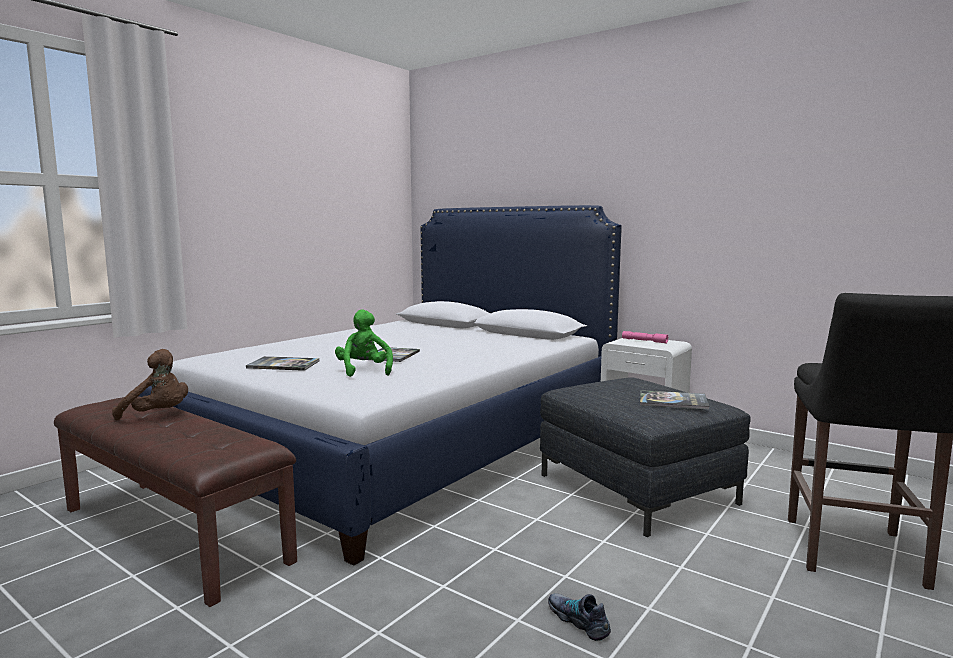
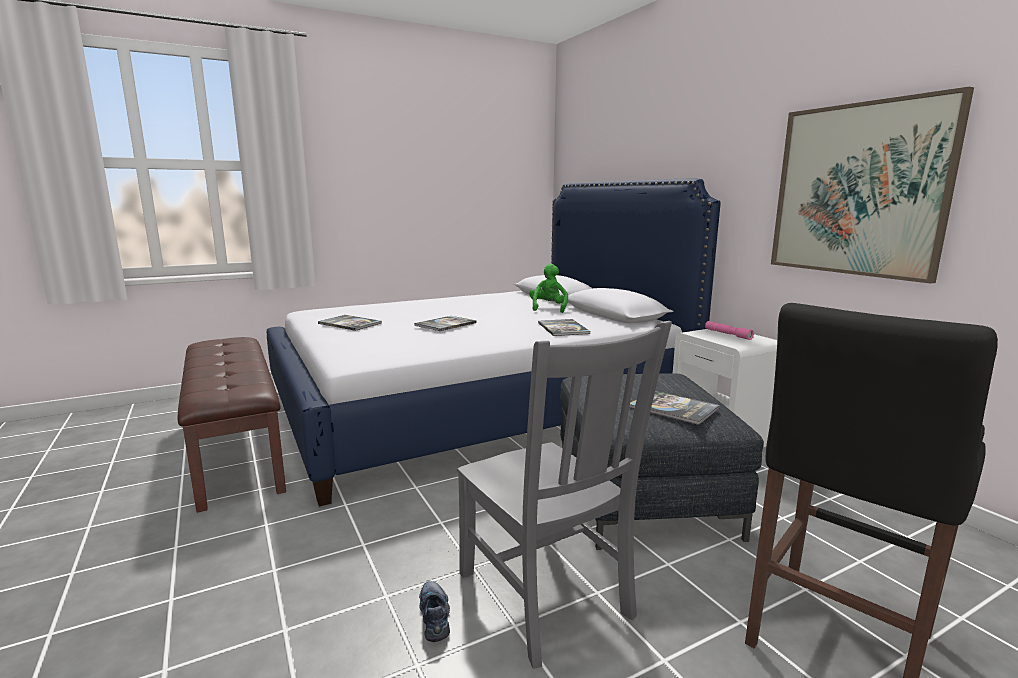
camera: 25 degrees right, 5 degrees up
(158, 415) = (233, 355): brown plush toy -> none
(364, 371) = (399, 336): green plush toy -> green plush toy (548, 308)
(509, 349) = (563, 328): none -> book
(650, 581) = (546, 598): none -> grey chair
(742, 215) = (858, 190): none -> picture

